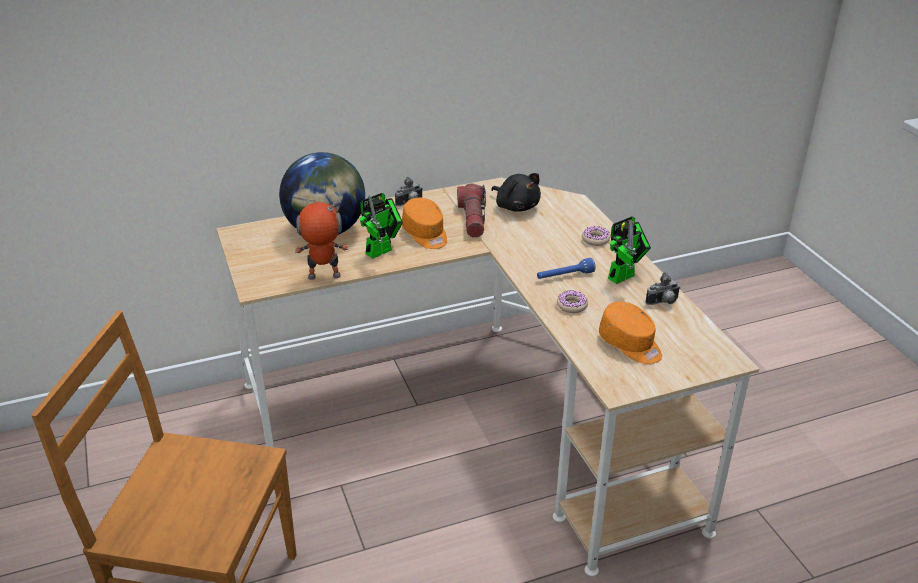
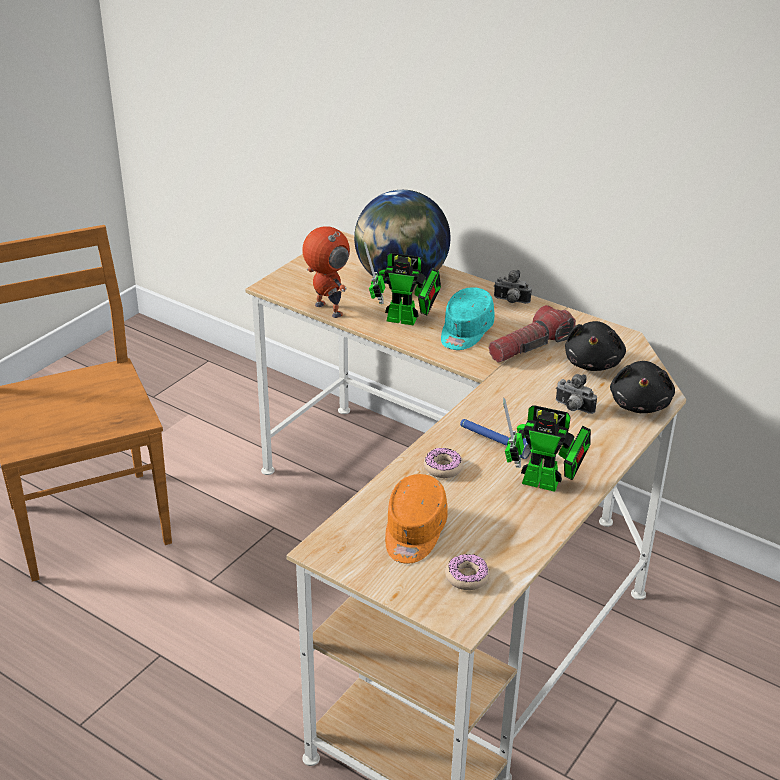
camera: 55 degrees right, 0 degrees up
(426, 234) = (465, 332): orange cap -> turquoise cap
(575, 210) = (640, 404): none -> black plush toy
(595, 240) = (595, 439): donut -> donut (467, 577)
(663, 302) = (524, 531): camera -> camera (573, 408)

